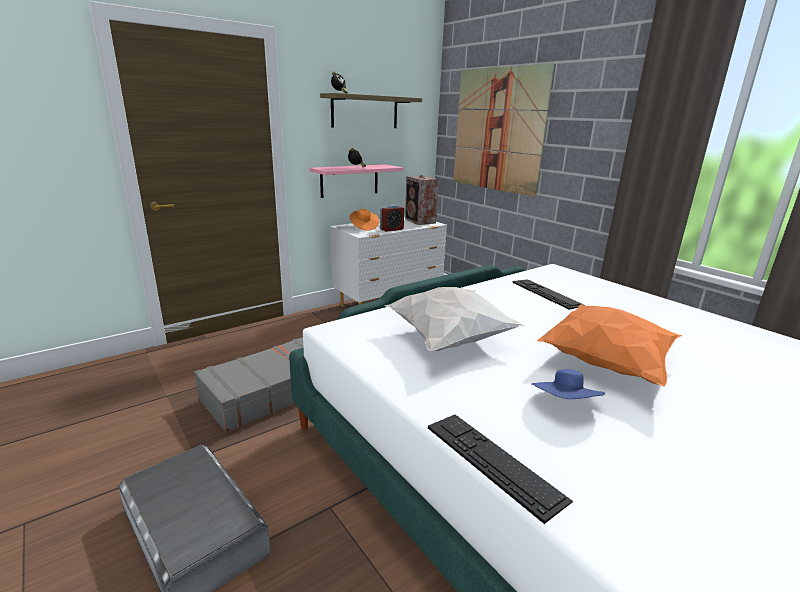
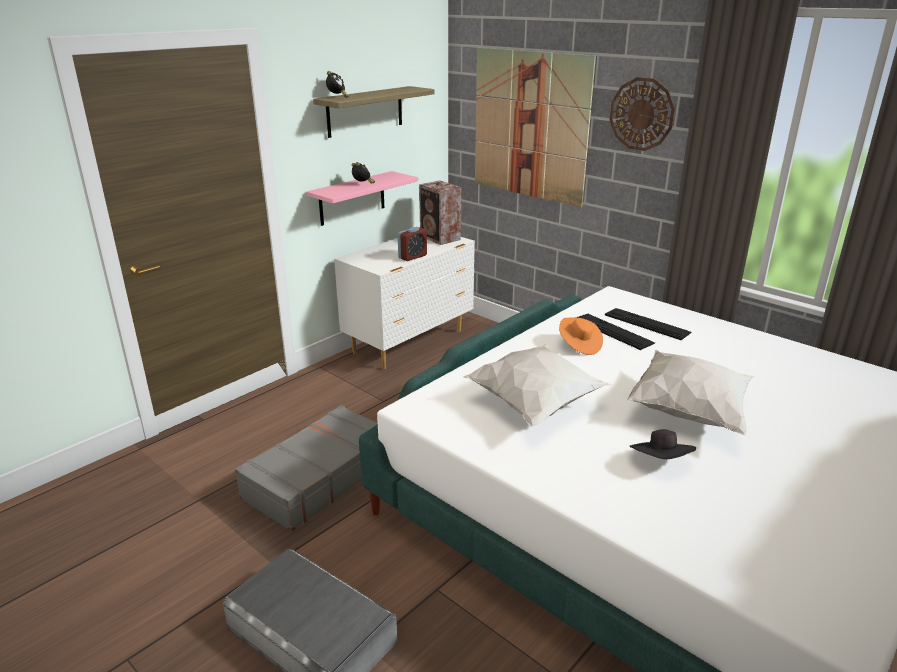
camera: 10 degrees left, 5 degrees up
(364, 227) = (377, 256): orange hat -> orange hat (579, 345)
(492, 461) = (614, 523): keyboard -> keyboard (647, 323)
(565, 405) = (661, 462): blue hat -> black hat
(591, 110) = (641, 114): none -> wall clock
(605, 363) = (687, 411): orange pillow -> white pillow

